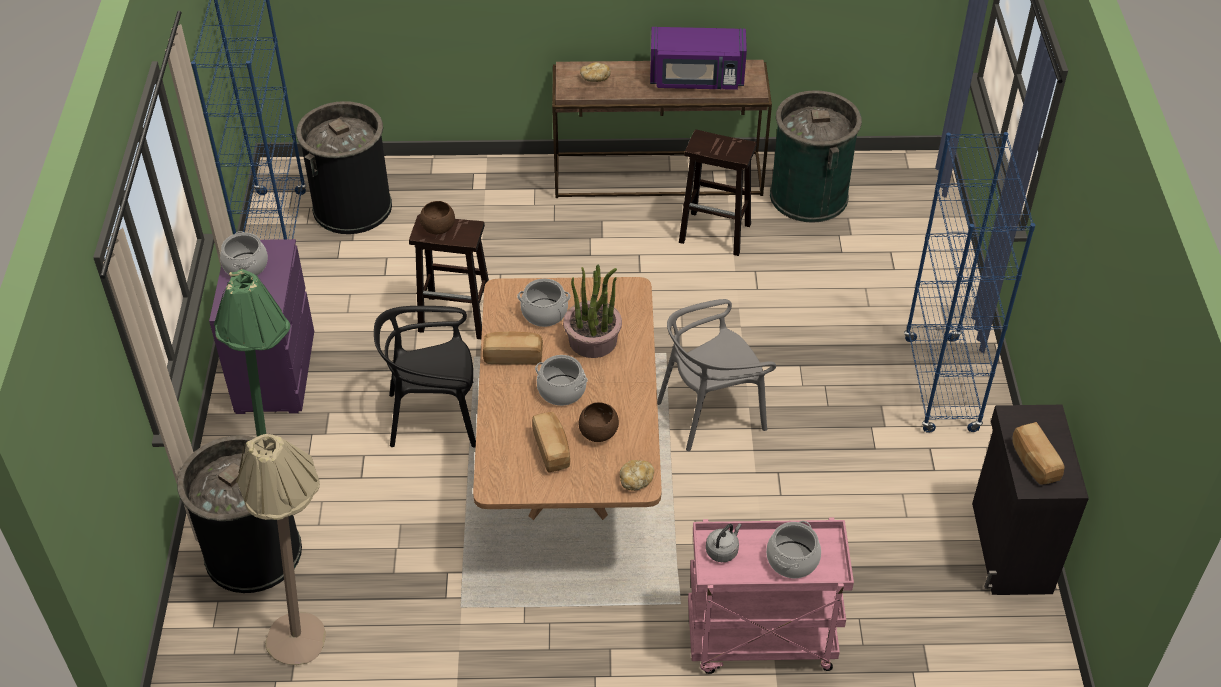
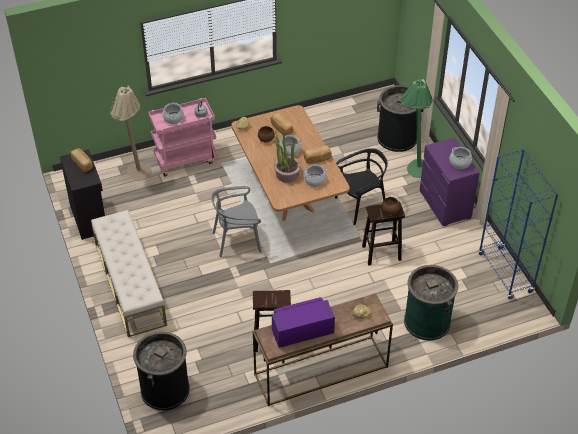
camera: 160 degrees right, 0 degrees up
(308, 630) = (357, 120): beige floor lamp -> beige floor lamp (136, 176)
(352, 207) = (477, 299): black trash can -> black trash can (165, 389)
(711, 412) = (237, 240): grey chair -> grey chair turned 150 degrees counterclockwise
(809, 195) = (227, 382): green trash can -> green trash can (427, 321)
(940, 385) = (130, 284): blue bookcase -> beige bench

